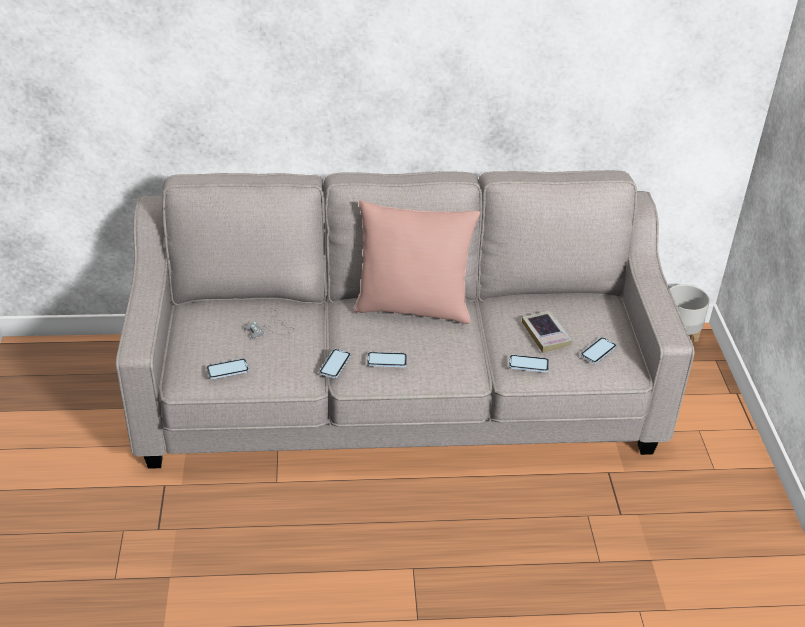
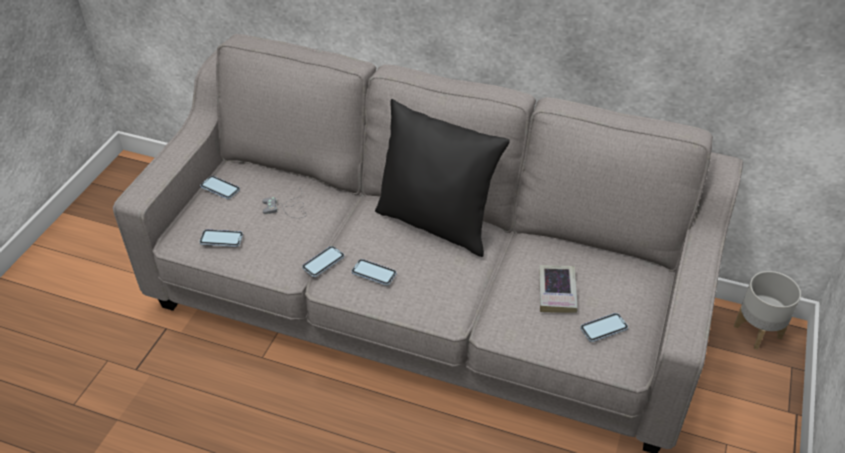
camera: 25 degrees right, 5 degrees up
(413, 307) = (436, 223): pink pillow -> black pillow
(528, 364) = (517, 321): phone -> phone (220, 188)

